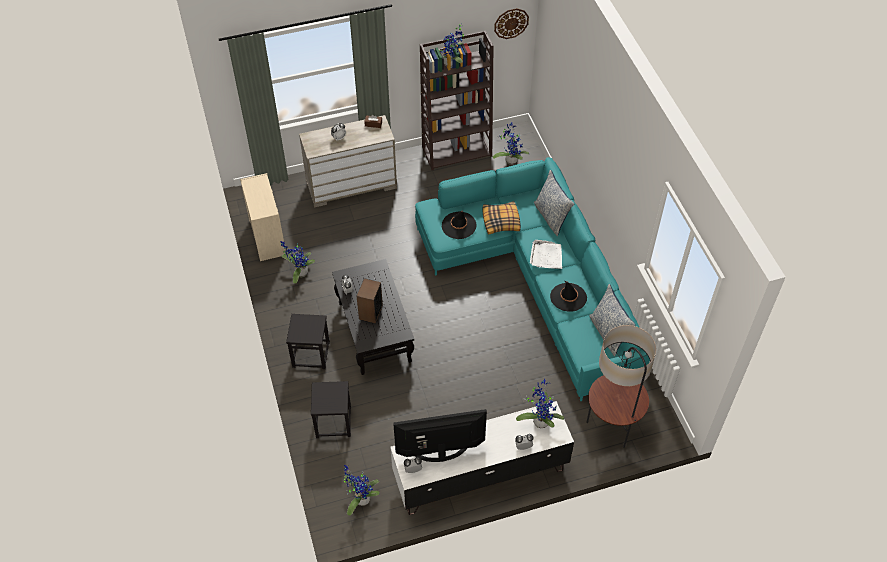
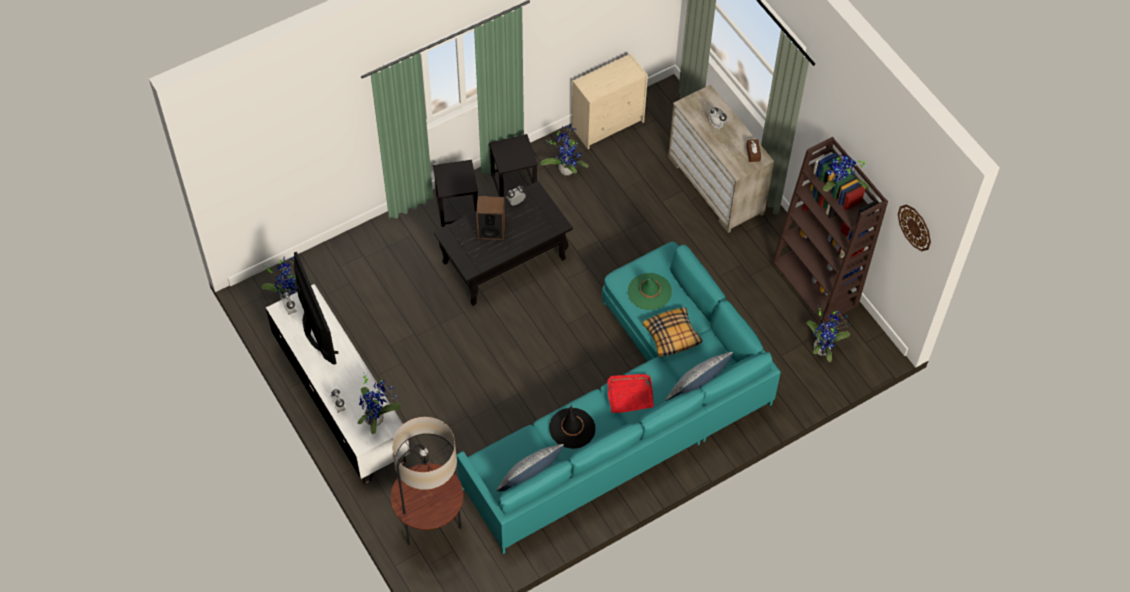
camera: 75 degrees right, 5 degrees up
(334, 422) = (376, 251): black stool -> black stool (513, 184)
(458, 225) = (649, 292): black hat -> green hat
(546, 256) = (629, 394): white tray -> red tray

